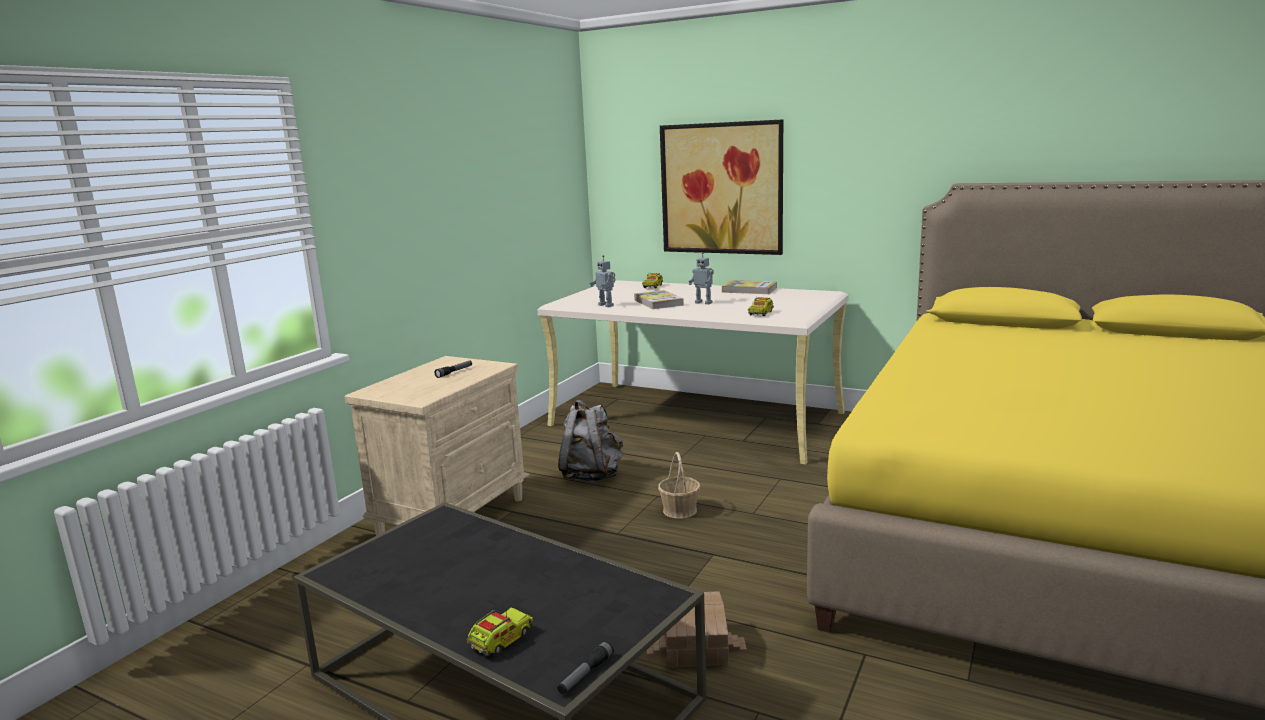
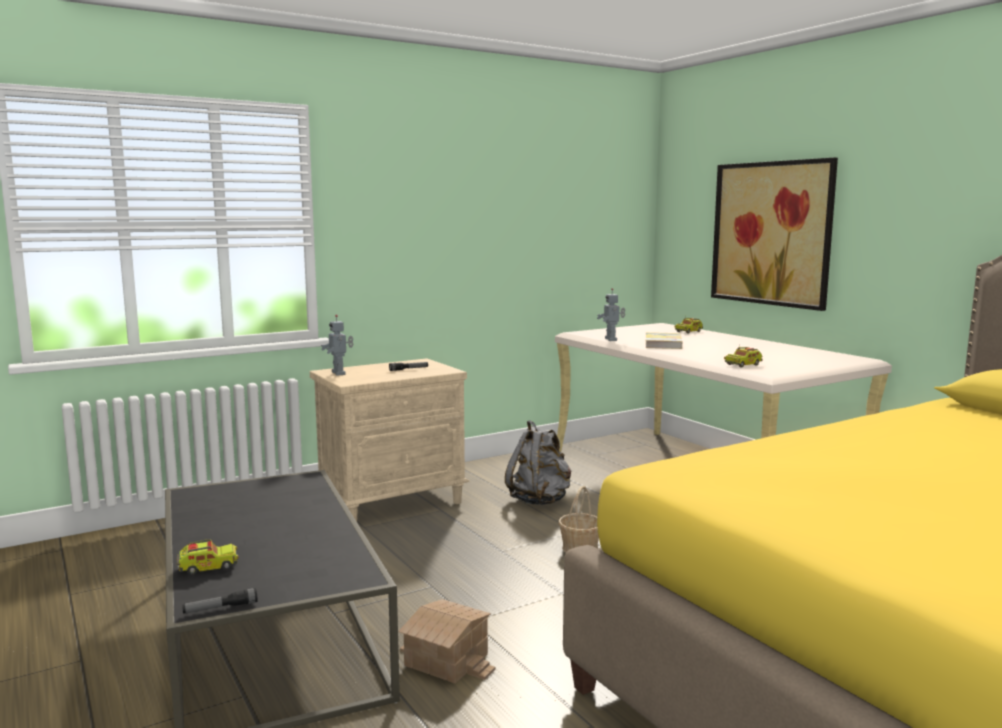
camera: 30 degrees right, 5 degrees down
(704, 302) = (706, 349): toy robot -> toy robot (339, 373)
(749, 290) = (778, 346): book -> none

